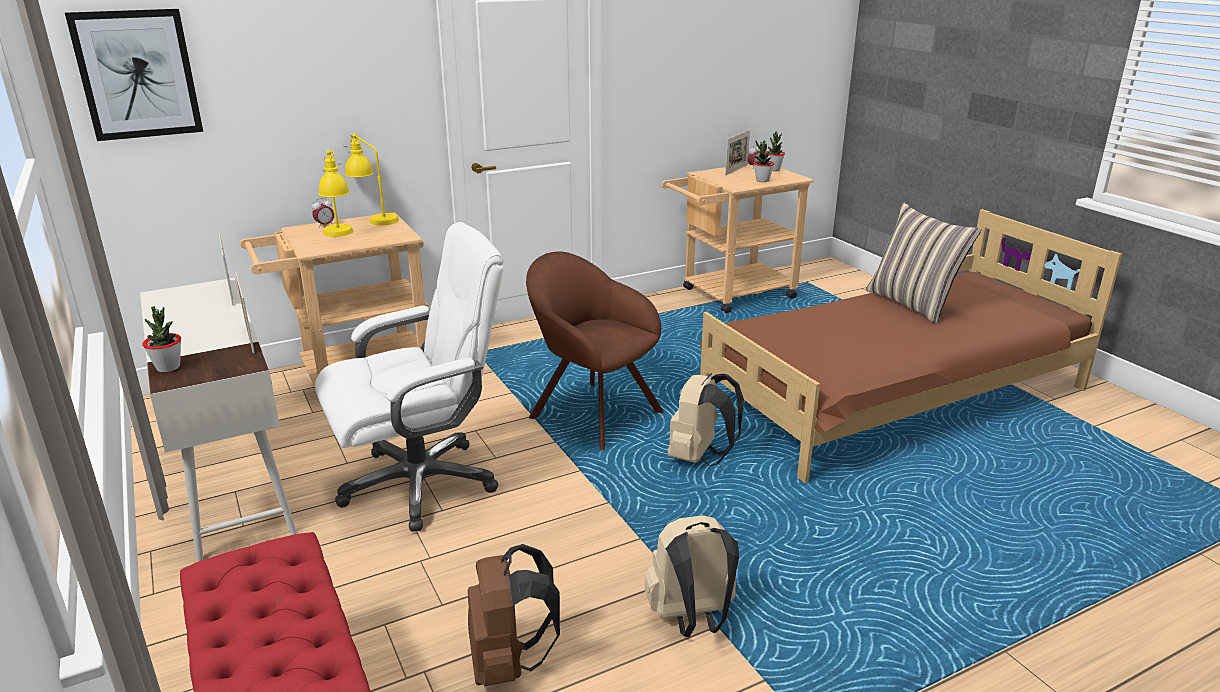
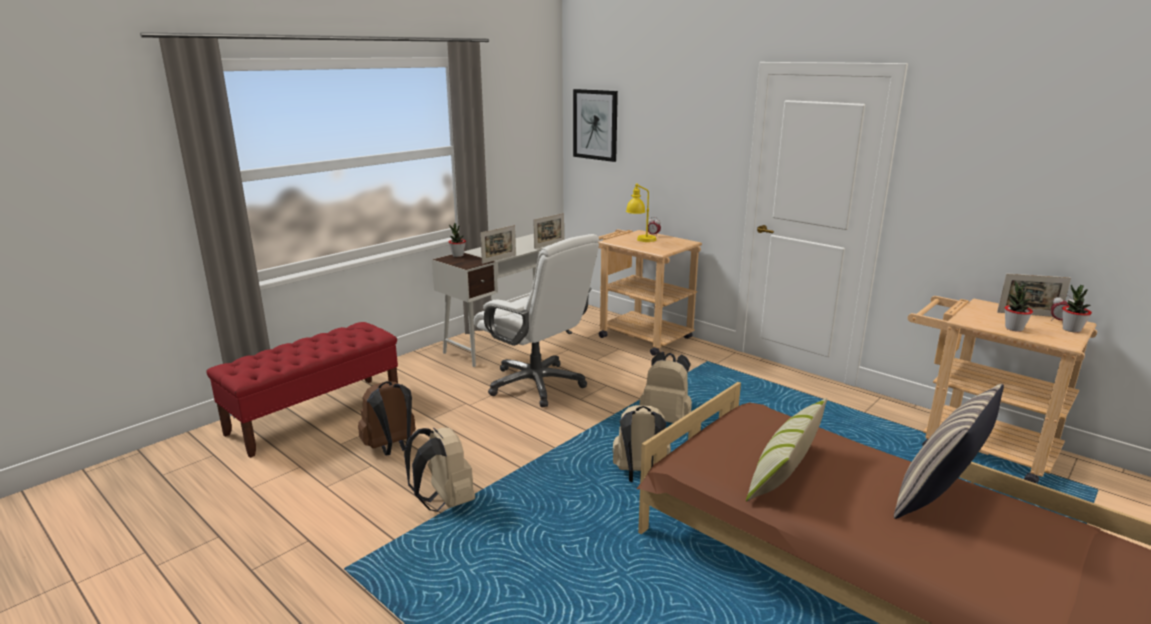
camera: 70 degrees right, 5 degrees down
(374, 219) = (679, 241): yellow table lamp -> none
(591, 412) = (666, 419): brown armchair -> beige backpack
(862, 343) = (783, 471): none -> pillow

